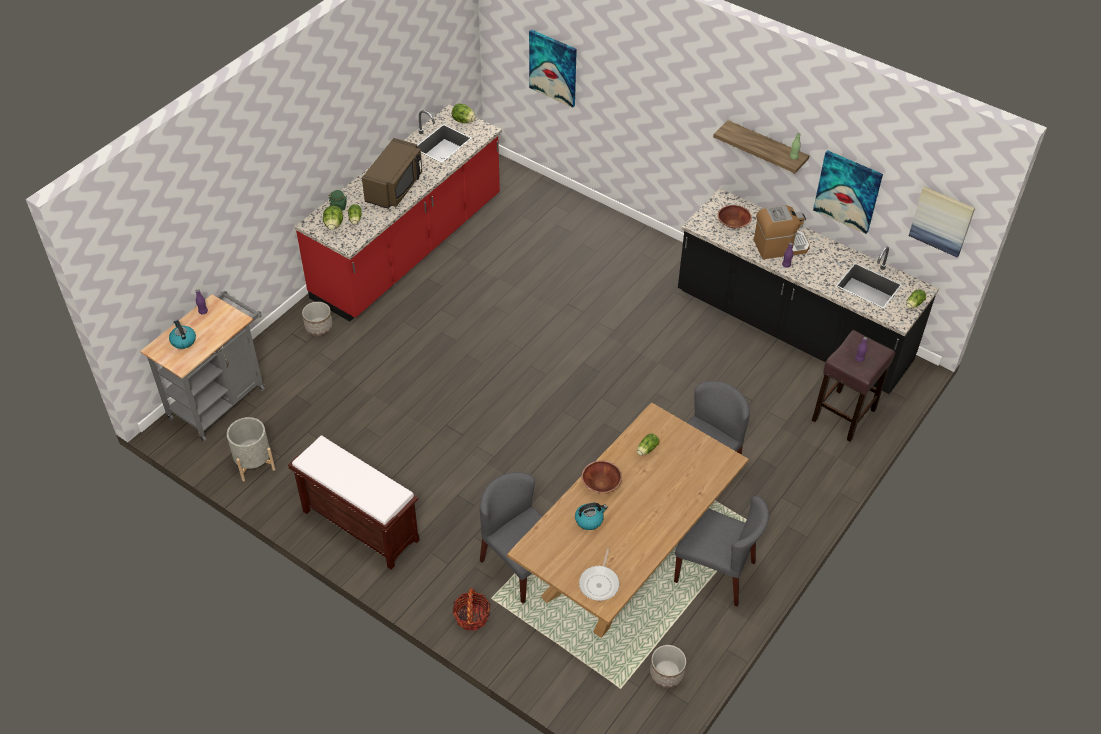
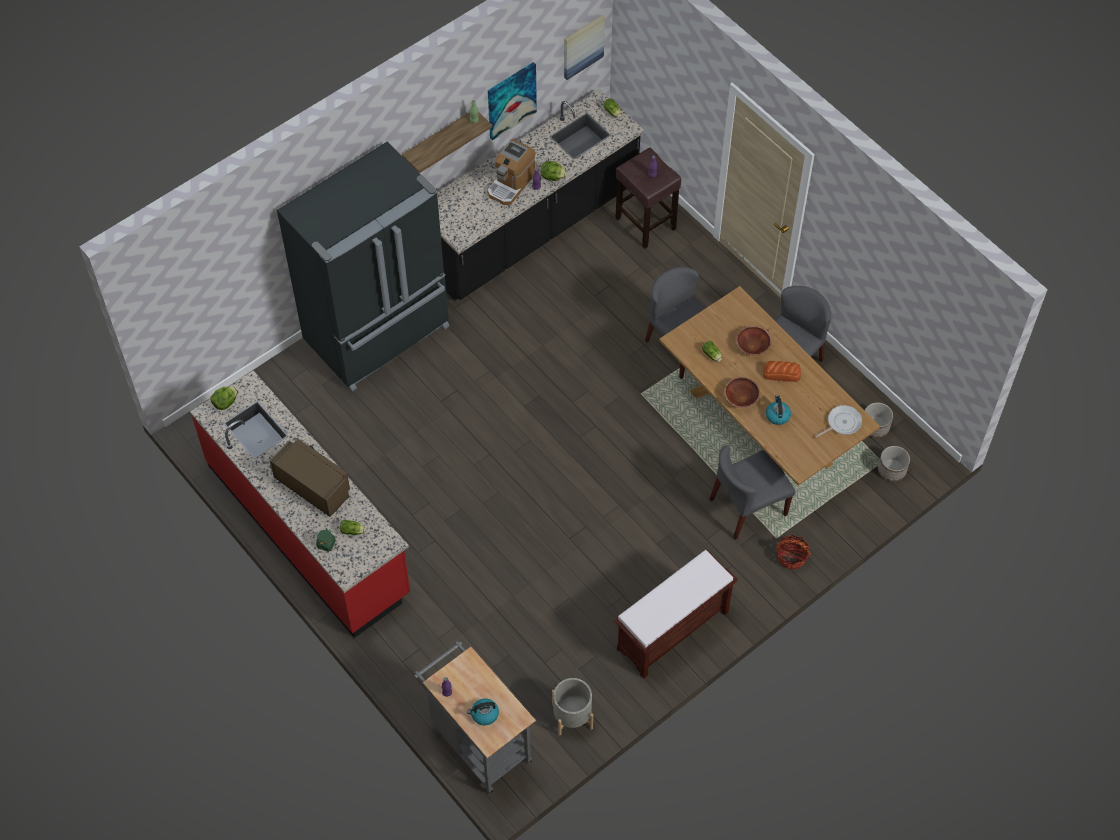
camera: 75 degrees left, 10 degrees up
(318, 327) = (401, 634): planter -> planter (892, 470)
(334, 225) = (354, 552): lettuce -> lettuce (552, 177)
(553, 68) = (226, 285): picture -> none
(600, 583) = (842, 423): frying pan -> frying pan turned 60 degrees counterclockwise
(623, 248) = (379, 335): none -> black fridge
(646, 515) = (782, 373): none -> bread
(733, 224) = (469, 210): brown bowl -> brown bowl (753, 346)
(780, 246) = (511, 184): coffee machine -> coffee machine turned 150 degrees counterclockwise

